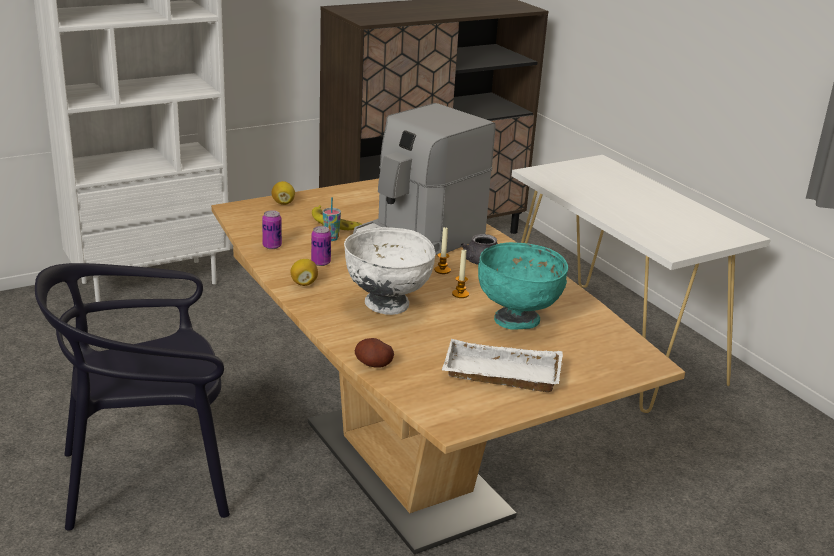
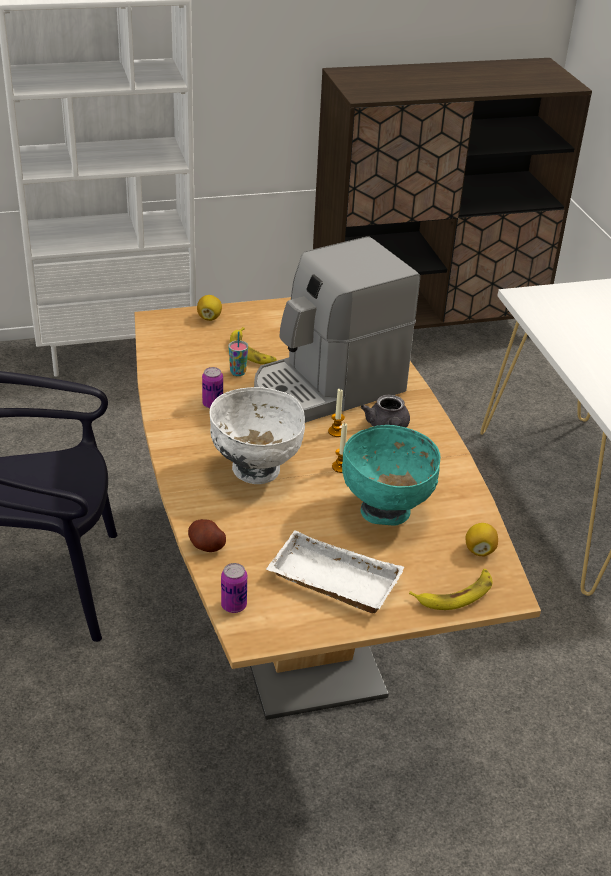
camera: 15 degrees right, 10 degrees up
(272, 246) = (172, 375): can -> can (234, 605)
(304, 283) = (183, 429): lemon -> lemon (479, 550)
(609, 369) = (455, 594): none -> banana

